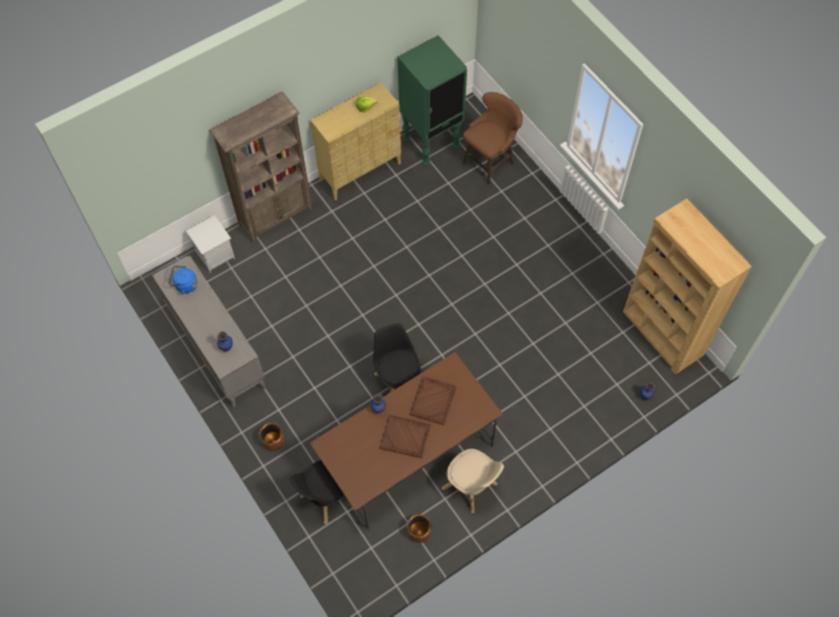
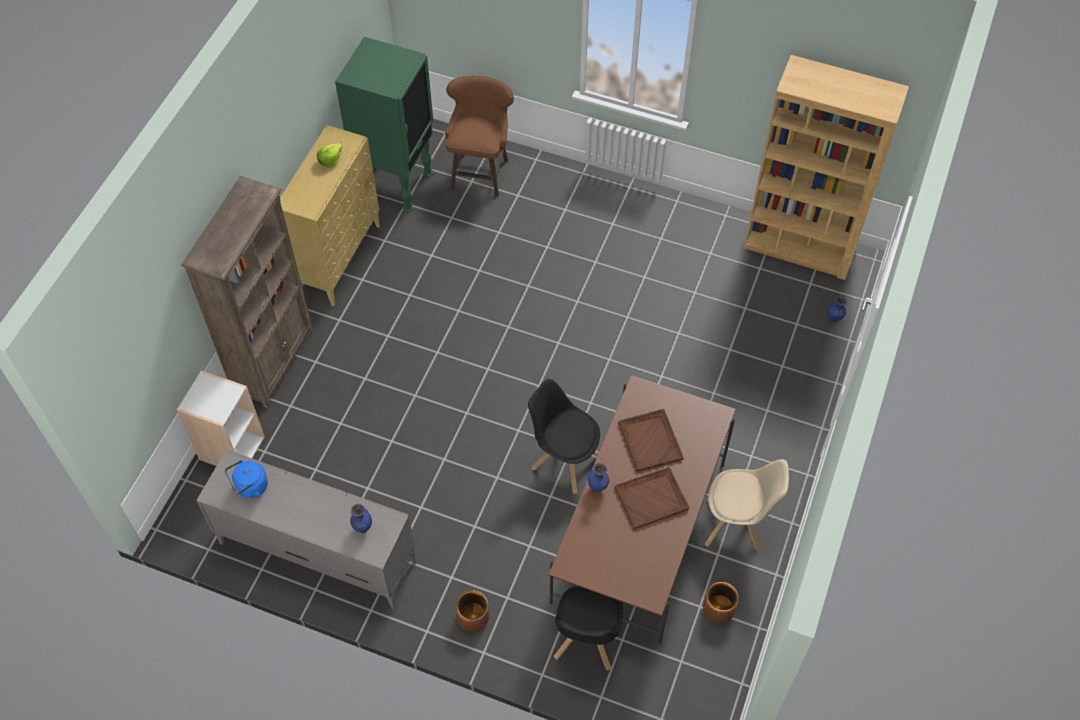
camera: 35 degrees left, 5 degrees down
(215, 254) = (232, 447): grey nightstand -> bookcase

